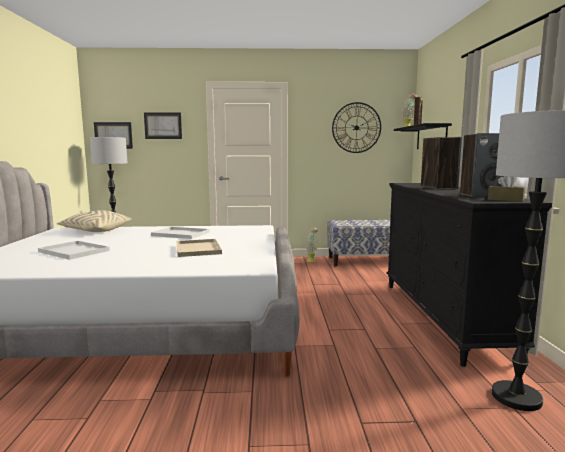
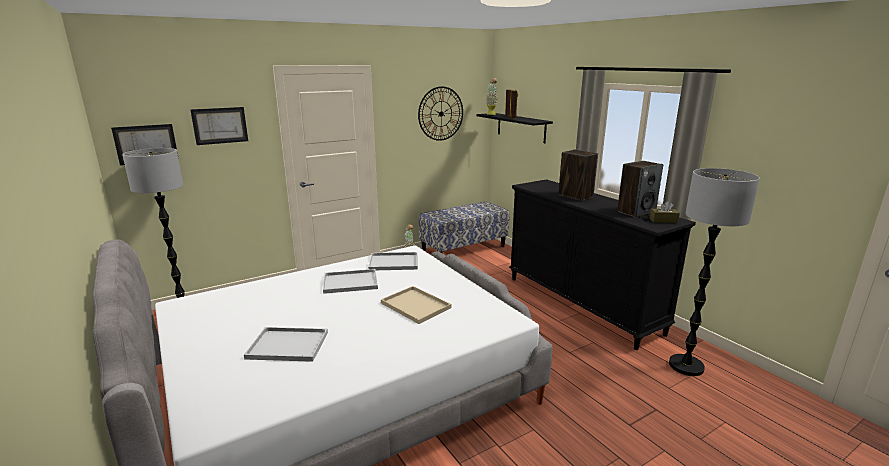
camera: 30 degrees left, 10 degrees up
(96, 230) = (233, 298): beige pillow -> none
(233, 230) = (392, 262): none -> white tray

